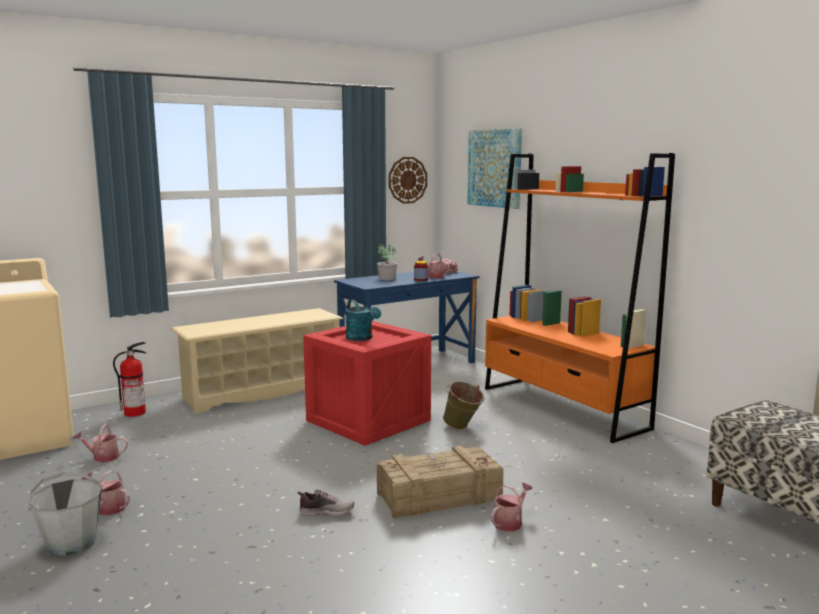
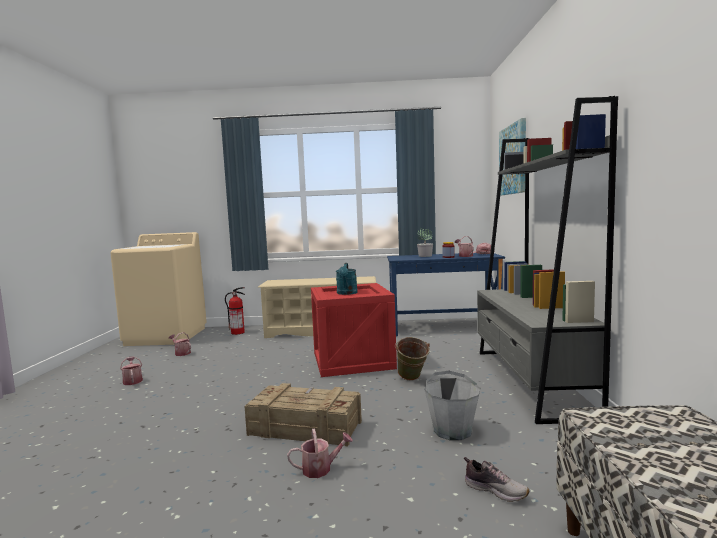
camera: 35 degrees right, 5 degrees down
(71, 543) = (84, 396): grey bucket -> grey bucket (452, 430)
(326, 512) = (218, 416): shoe -> shoe (495, 490)
(407, 180) = (459, 180): wall clock -> none
(563, 408) = (530, 381): orange bookcase -> grey bookcase

